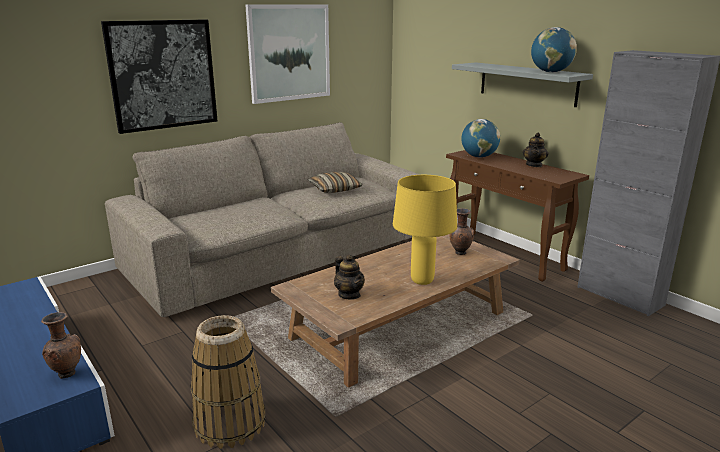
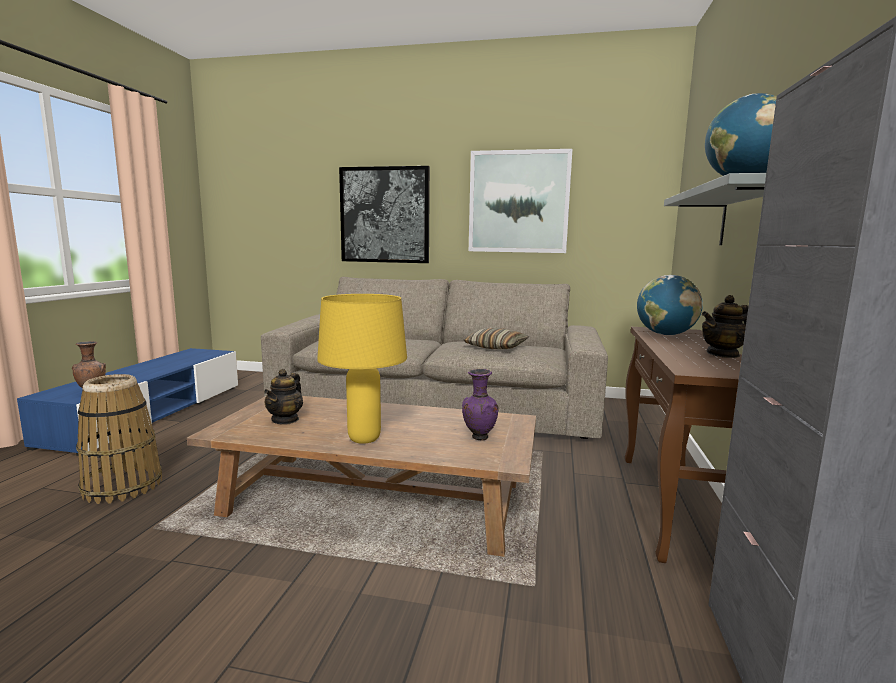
camera: 50 degrees right, 10 degrees down
(460, 253) = (478, 437): brown vase -> purple vase

